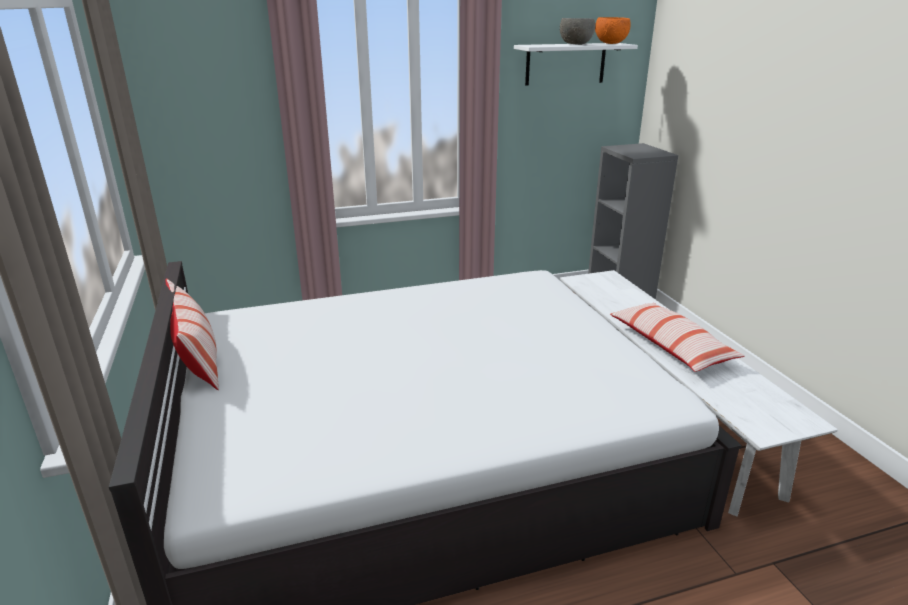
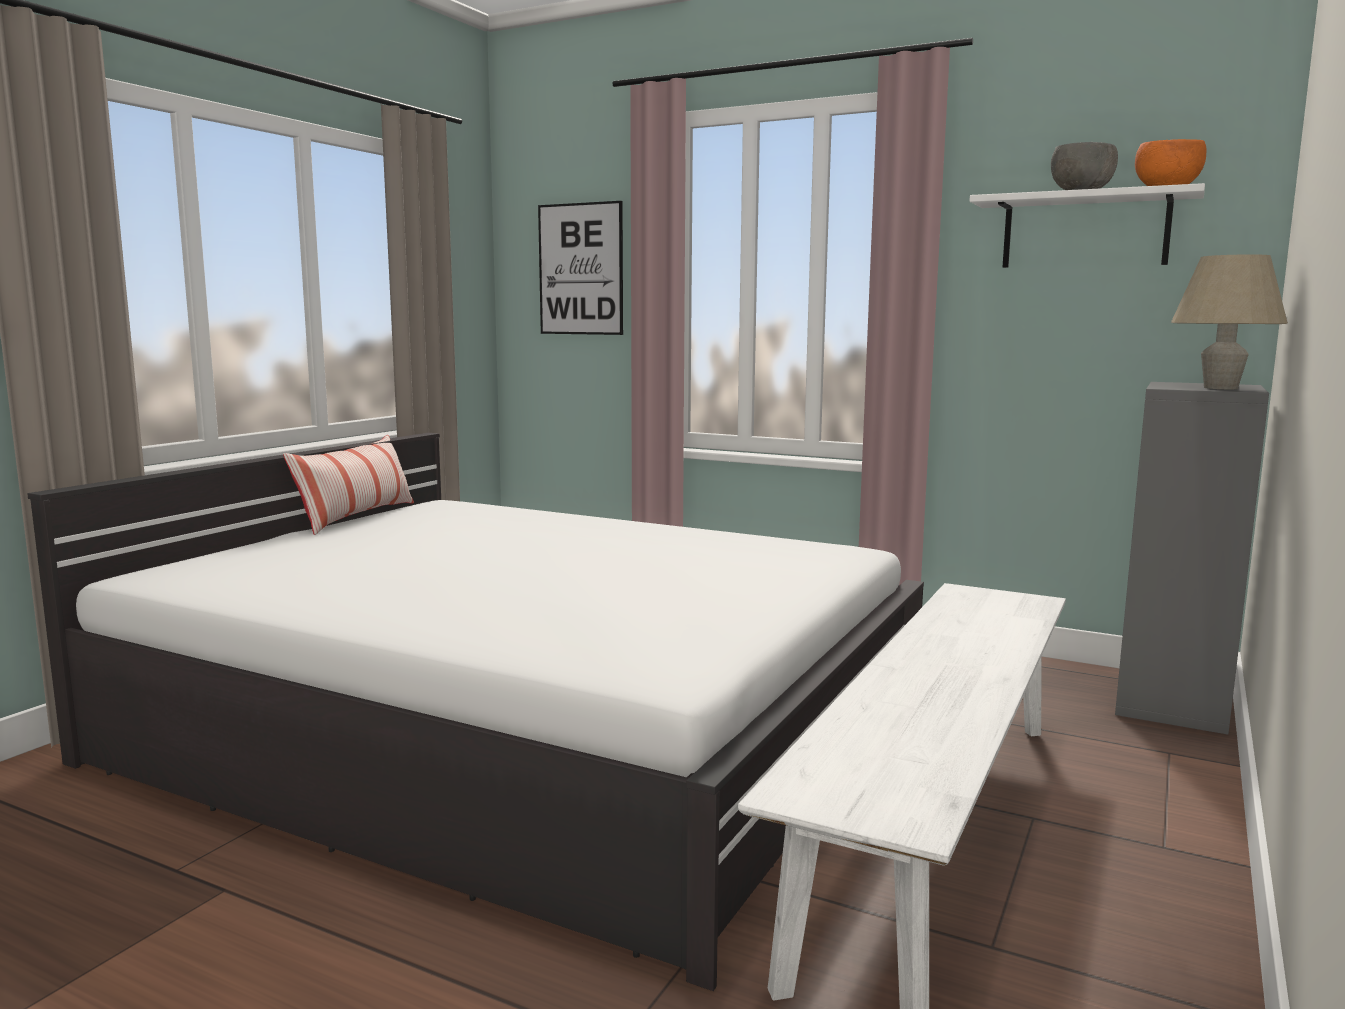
camera: 45 degrees right, 15 degrees down
(216, 93) = (581, 269): none -> picture
(651, 152) = (1220, 388): none -> beige table lamp
(670, 346) = (913, 680): pillow -> none

